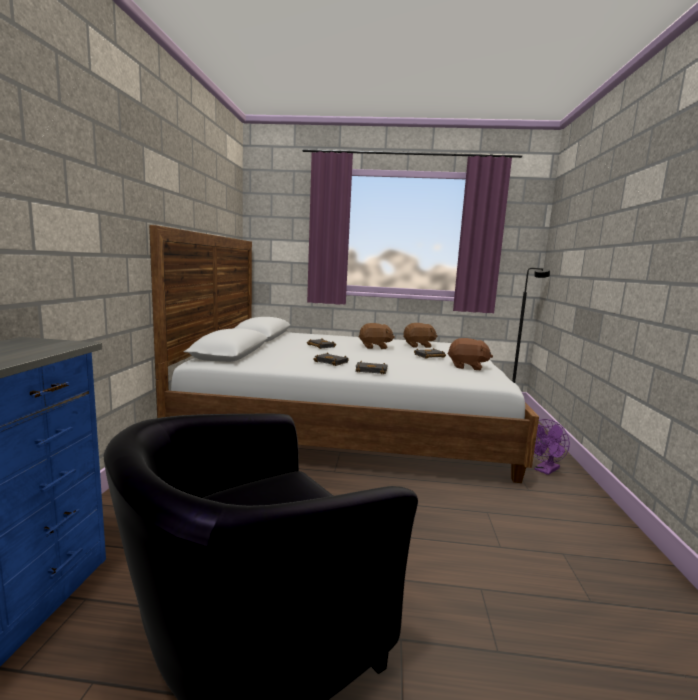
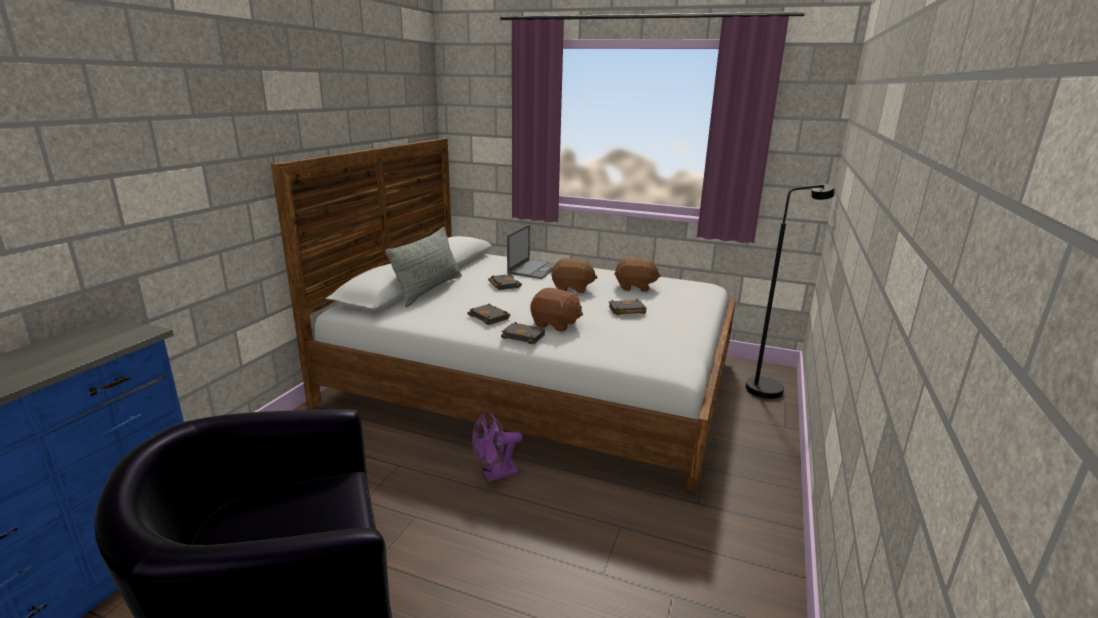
camera: 15 degrees right, 10 degrees up
(263, 349) = (429, 290): none -> grey pillow
(333, 338) = (534, 269): none -> laptop
(467, 367) = (658, 335): brown plush toy -> brown plush toy (555, 324)
(545, 470) = (743, 477): purple fan -> purple fan (495, 475)

